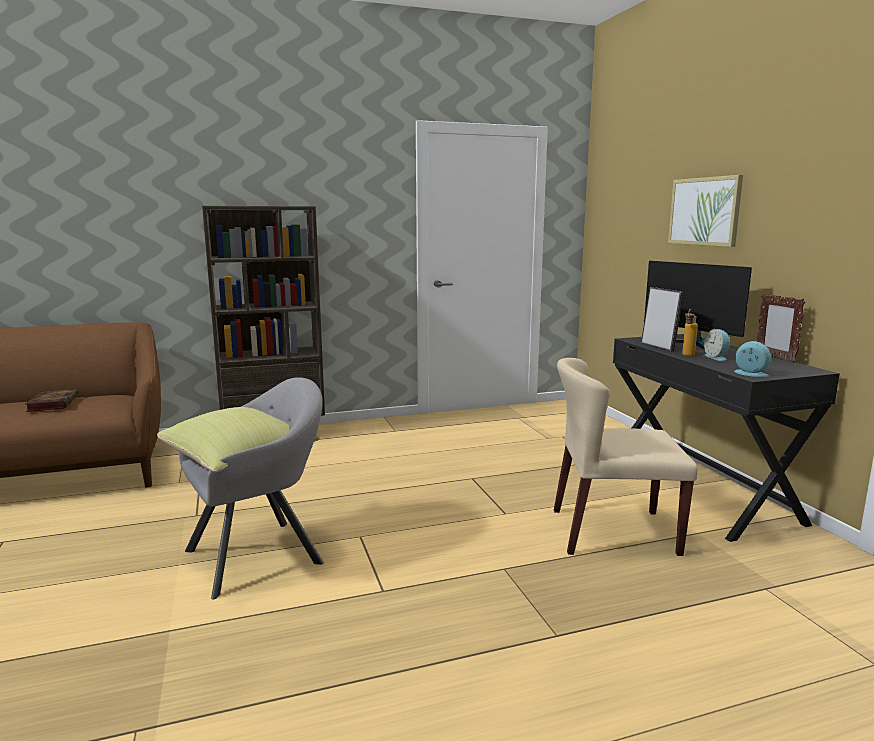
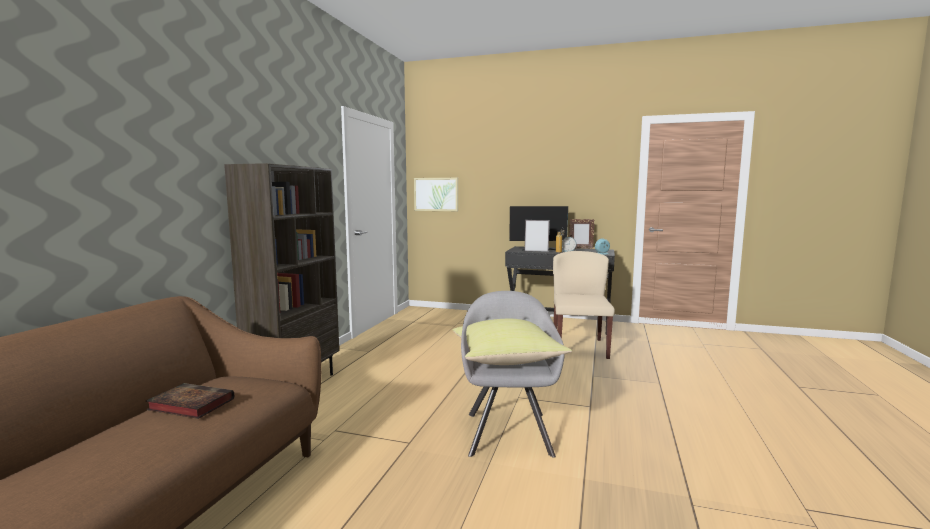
camera: 55 degrees left, 5 degrees down
(612, 532) = (579, 347): beige chair -> beige chair turned 150 degrees clockwise
(704, 211) = (519, 179): picture -> picture (436, 194)

